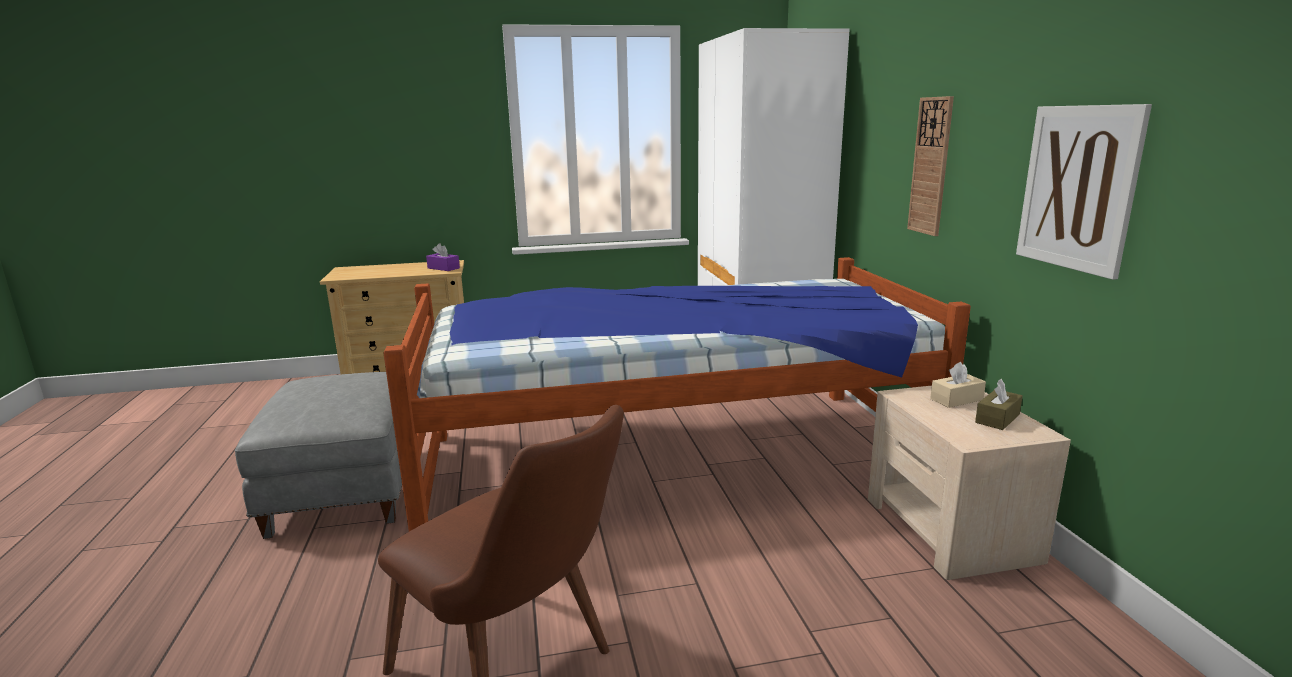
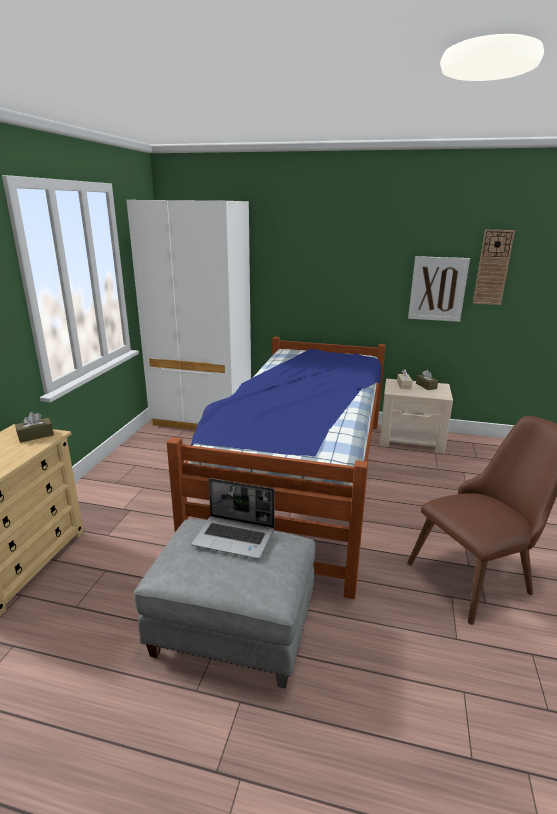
camera: 65 degrees left, 5 degrees up
(356, 388) = (235, 538): none -> laptop
(443, 268) = (36, 436): purple tissue box -> brown tissue box
(931, 166) = (339, 282): wall clock -> wall clock (493, 267)

